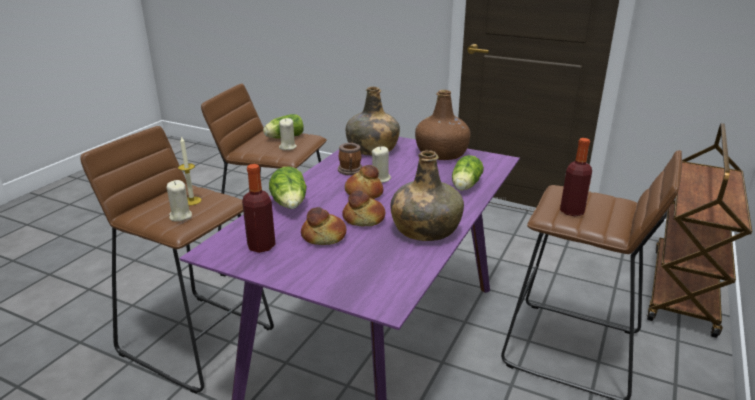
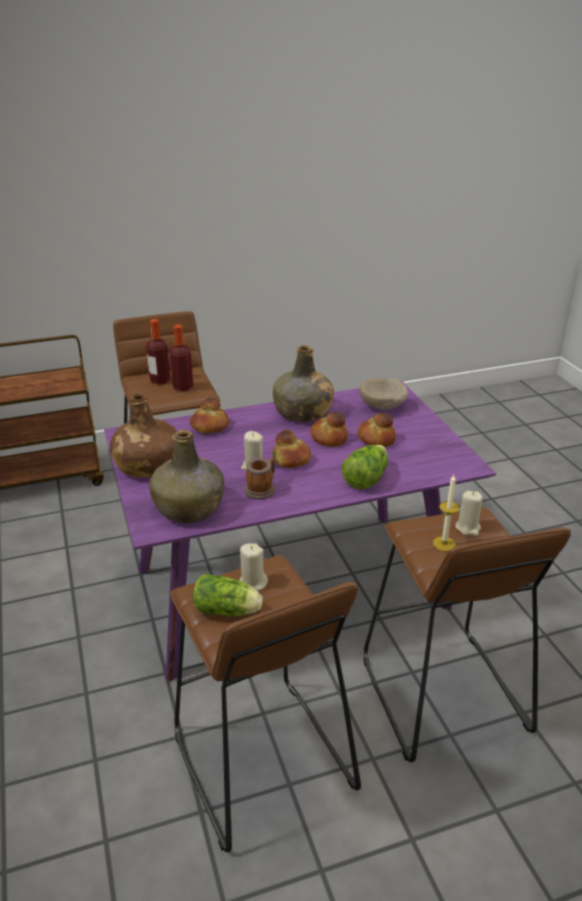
camera: 135 degrees left, 5 degrees up
(261, 246) = (428, 453): bottle -> bottle (160, 380)
(364, 273) = (383, 407): none -> beige bowl
(465, 186) = (209, 426): lettuce -> bread

